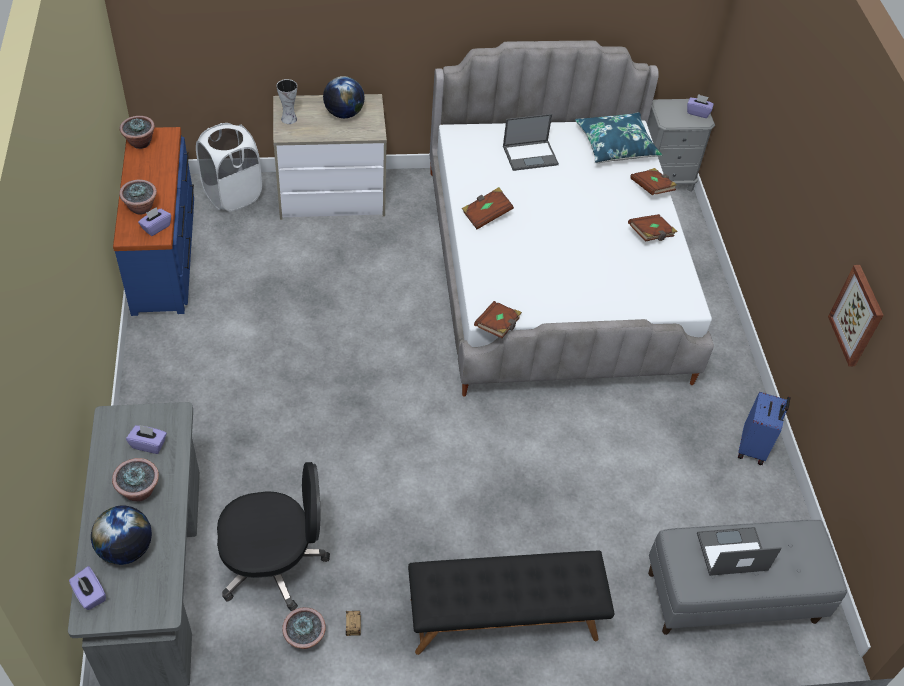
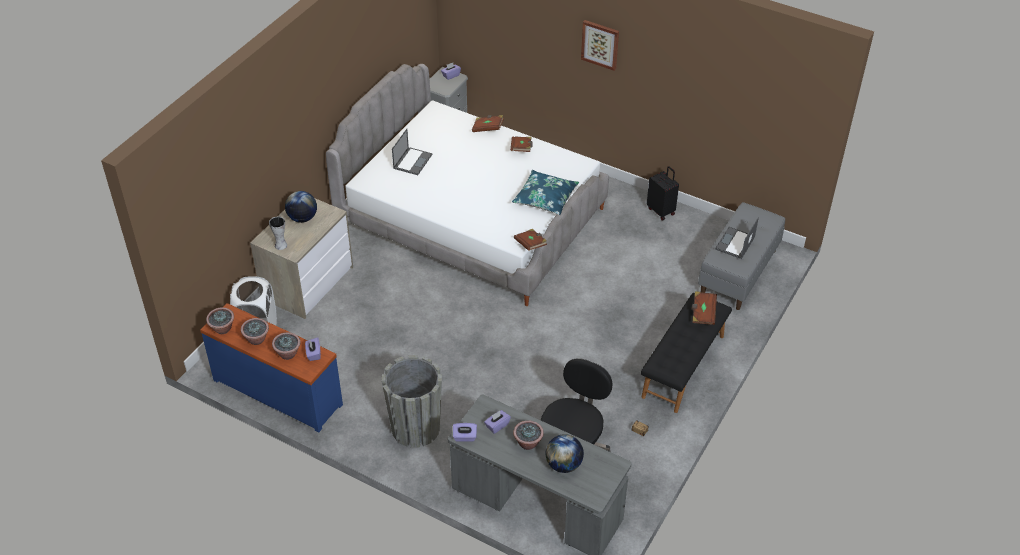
camera: 50 degrees left, 5 degrees down
(90, 595) = (582, 492): purple tissue box -> purple tissue box (465, 437)
(194, 394) = (415, 428): none -> grey planter
(305, 638) = (631, 455): potted plant -> potted plant (257, 339)
(486, 215) = (442, 205): brown book -> brown book (702, 313)
(616, 145) = (440, 123): blue pillow -> blue pillow (545, 198)
(753, 448) = (661, 211): blue suitcase -> black suitcase
(857, 315) = (686, 95): picture -> picture (600, 44)

